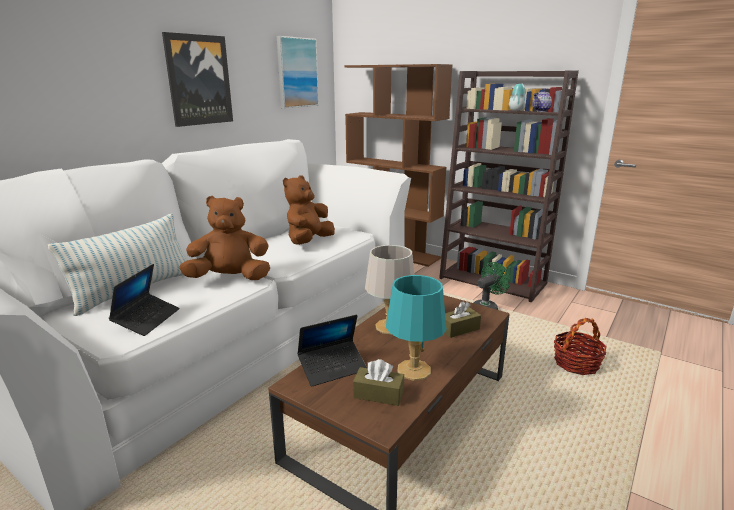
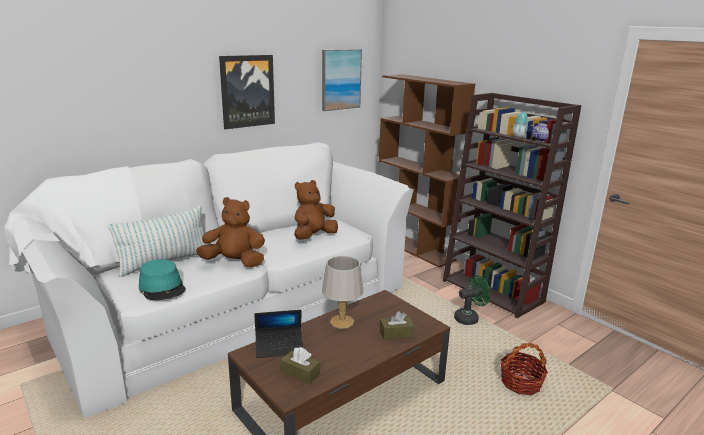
camera: 15 degrees right, 0 degrees up
(147, 319) = (162, 288): laptop -> turquoise hat
(414, 369) = (338, 360): turquoise table lamp -> none

